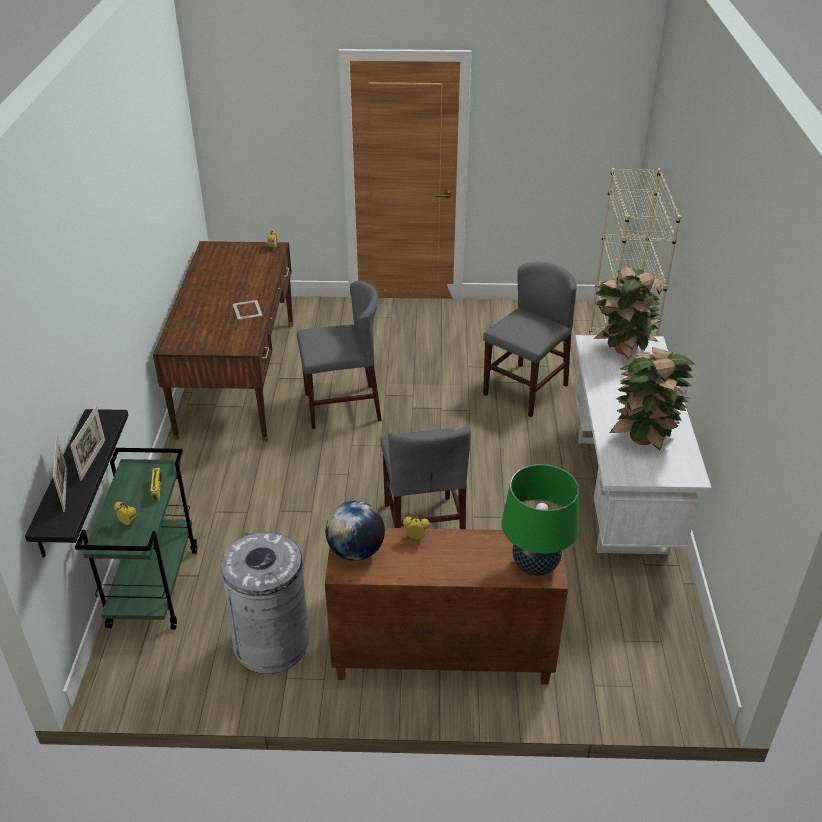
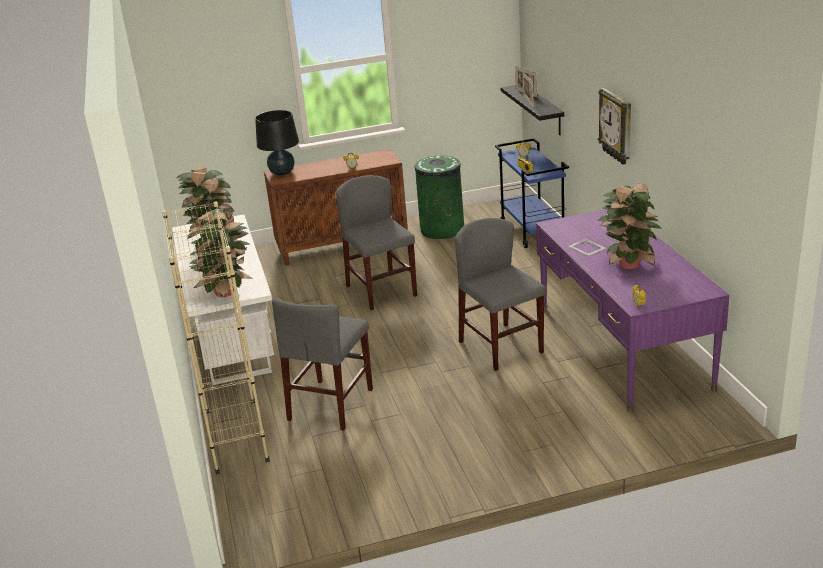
camera: 165 degrees right, 10 degrees down
(126, 284) = (617, 126): none -> wall clock
(153, 587) = (533, 231): green cart -> blue cart
(236, 283) = (628, 265): none -> potted plant
(238, 377) = (622, 346): brown desk -> purple desk
(272, 643) = (442, 230): grey trash can -> green trash can
(342, 407) = (501, 347): grey chair -> grey chair turned 90 degrees clockwise
(356, 551) = (382, 158): globe -> none
(535, 565) = (282, 173): green table lamp -> black table lamp

